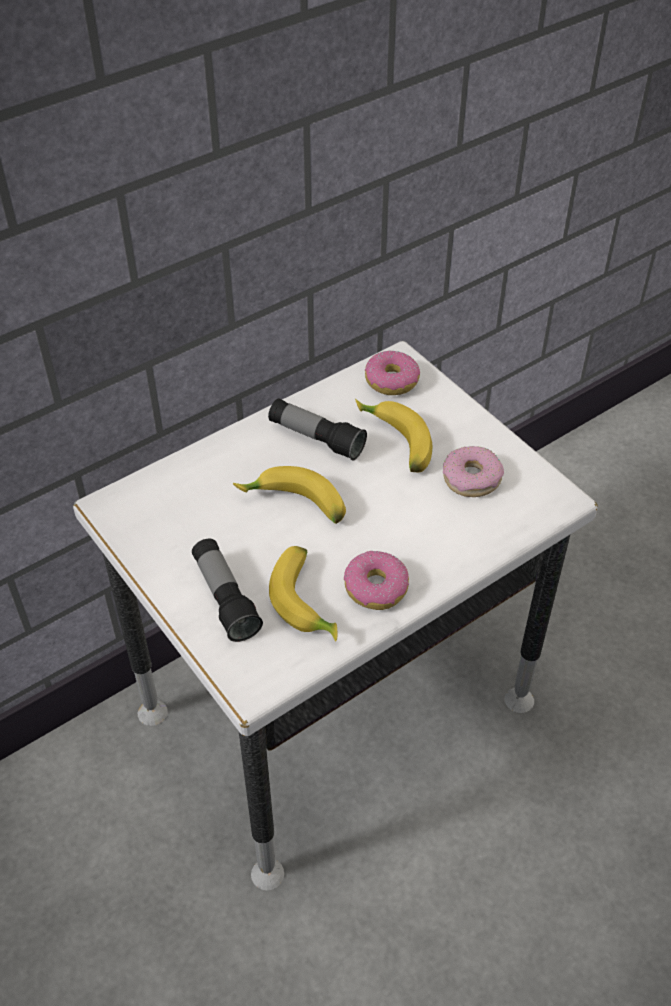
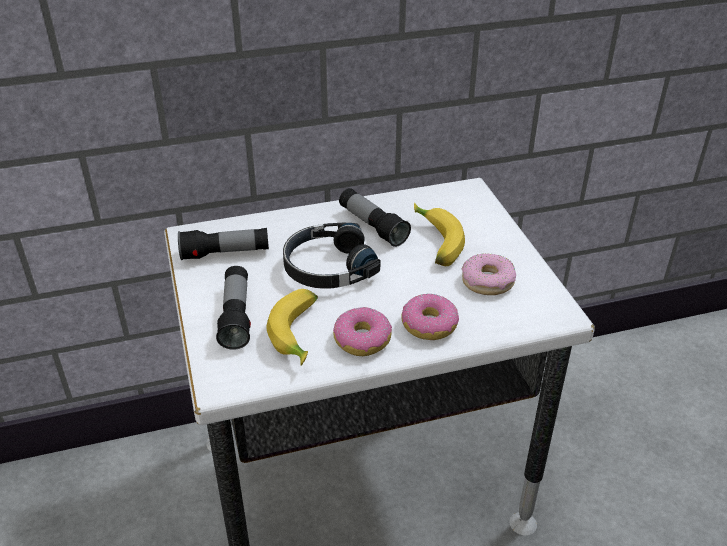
camera: 20 degrees right, 10 degrees down
(167, 519) = (225, 253): none -> flashlight
(294, 506) = (328, 267): banana -> black headphones
(392, 381) = (456, 201): donut -> donut (429, 325)

